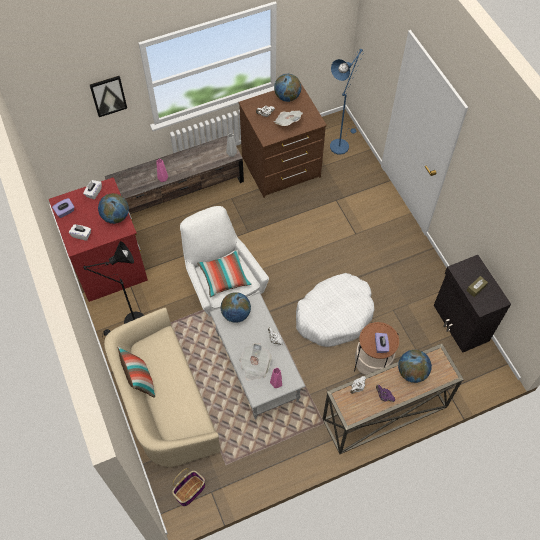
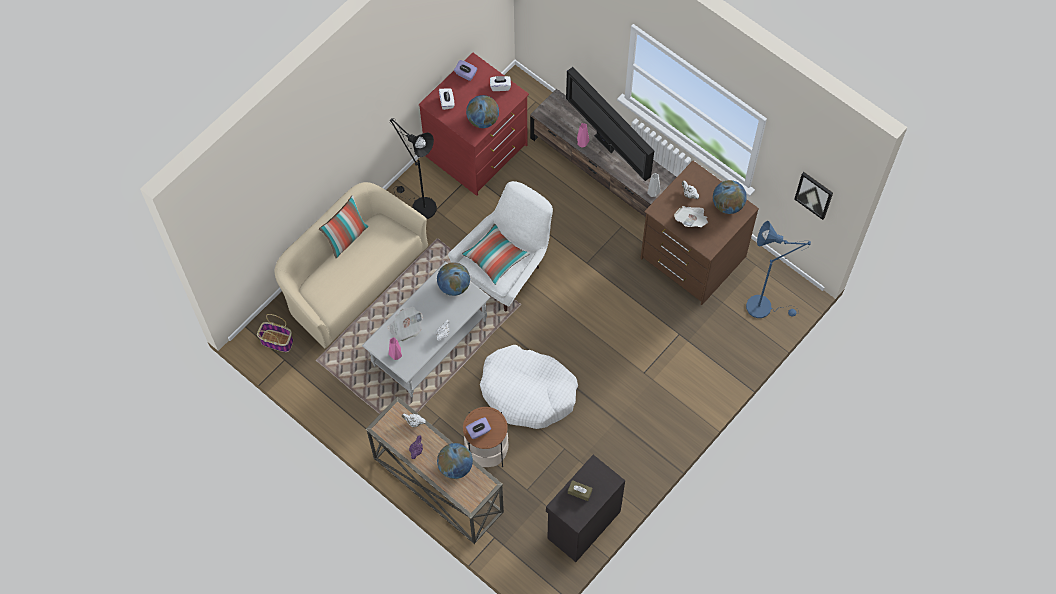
camera: 65 degrees right, 5 degrees up
(108, 95) = (593, 34): picture -> picture (814, 195)
(173, 164) = (606, 144): none -> television

